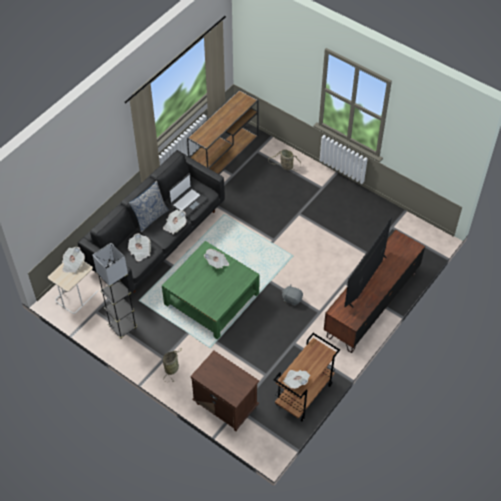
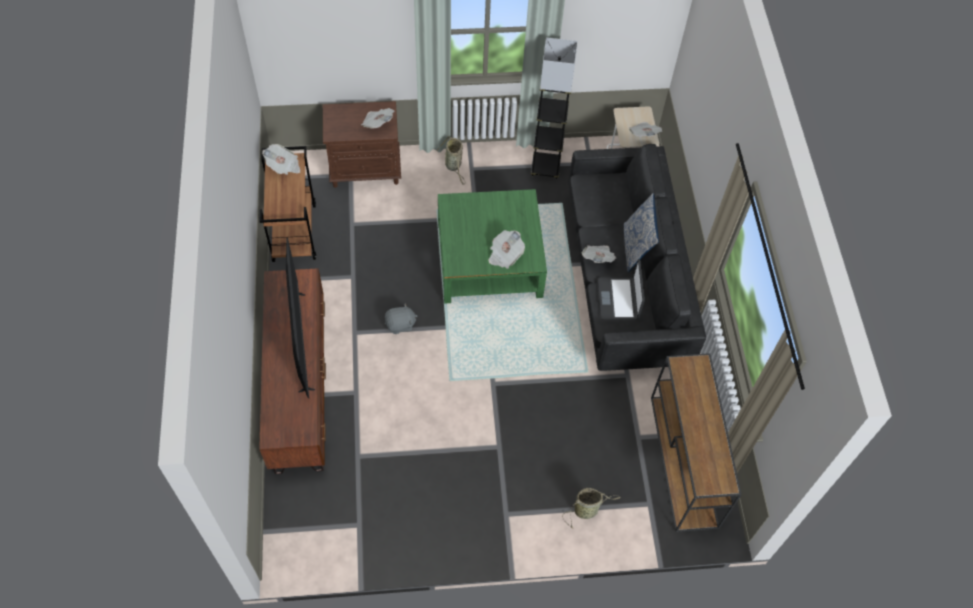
camera: 135 degrees right, 5 degrees up
(140, 251) = (599, 203): newspaper -> newspaper (378, 123)

